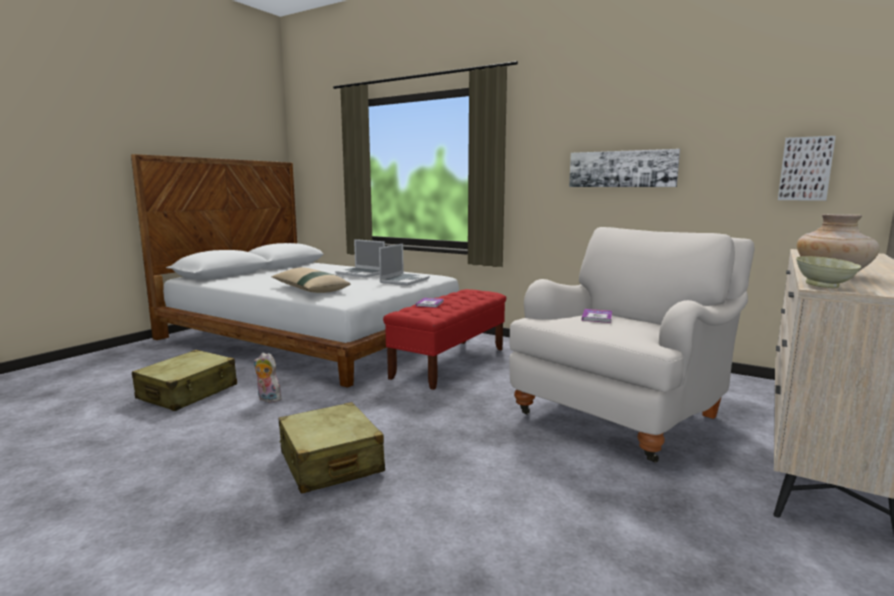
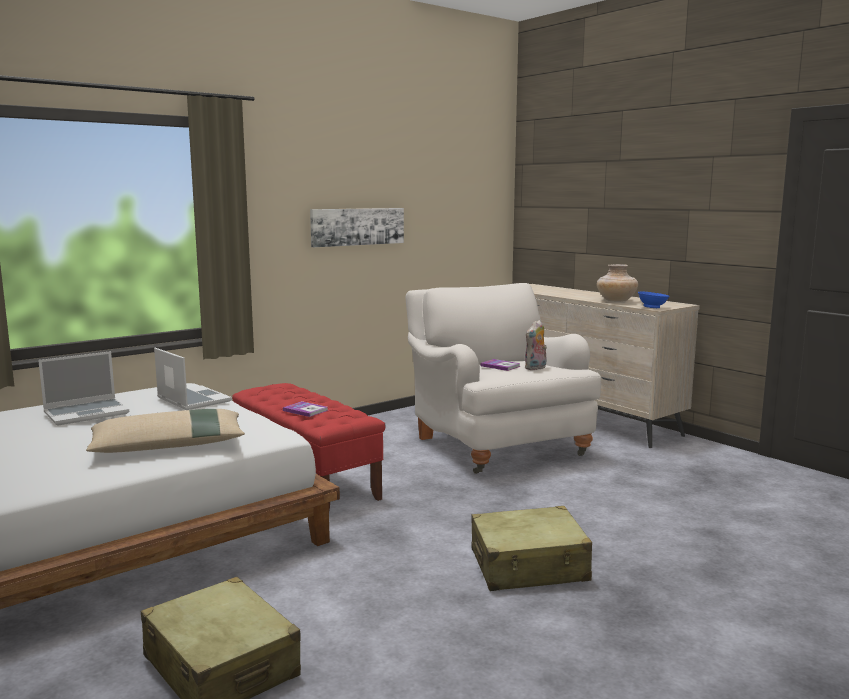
camera: 70 degrees left, 0 degrees up
(267, 399) = (321, 597): plush toy -> plush toy (536, 368)
(805, 169) = (474, 225): picture -> none
(823, 286) = (653, 307): beige bowl -> blue bowl

